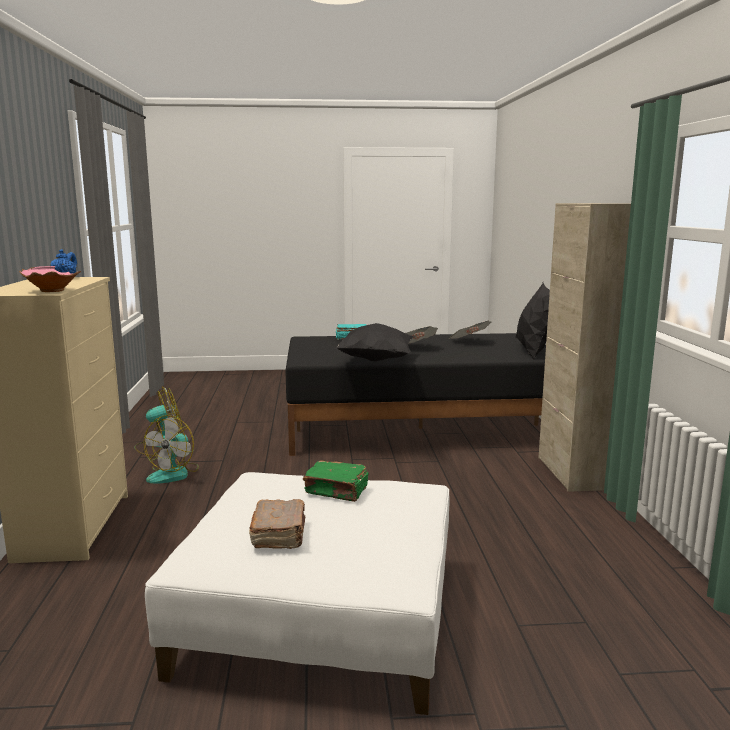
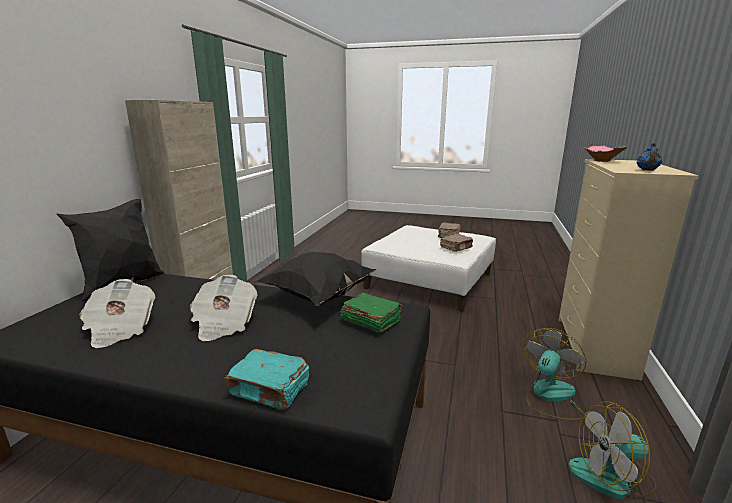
camera: 160 degrees left, 5 degrees up
(260, 494) = (456, 248): none -> brown book
(337, 491) = (419, 244): green book -> green book (370, 321)

